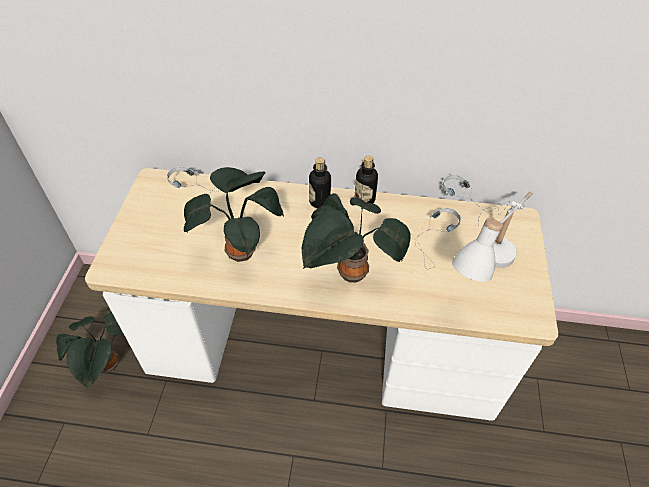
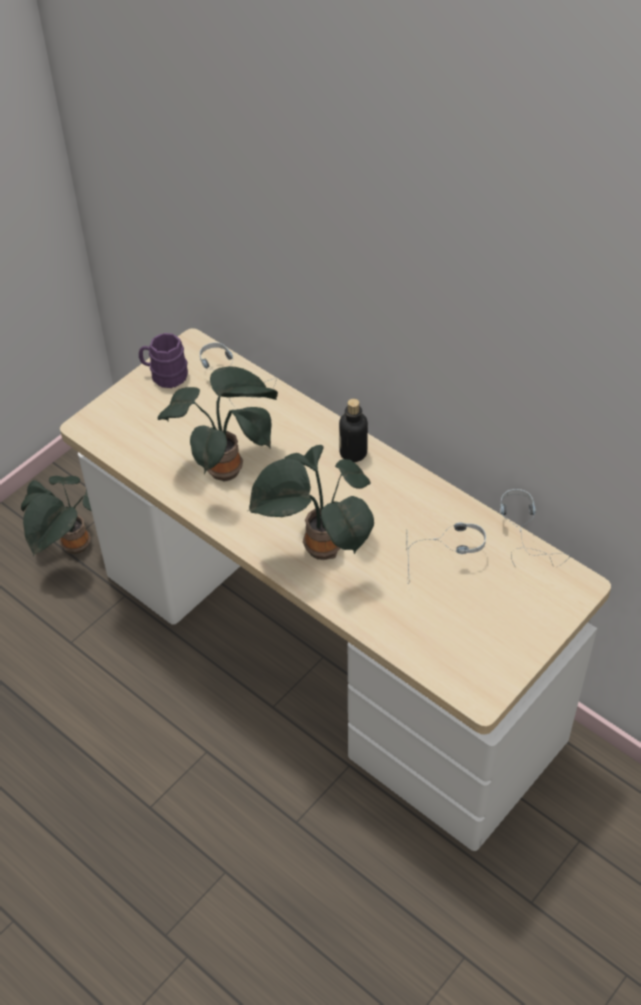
camera: 35 degrees right, 0 degrees up
(146, 207) = (164, 375): none -> purple mug
(364, 199) = (407, 474): bottle -> none
(485, 271) = (473, 619): white table lamp -> none

